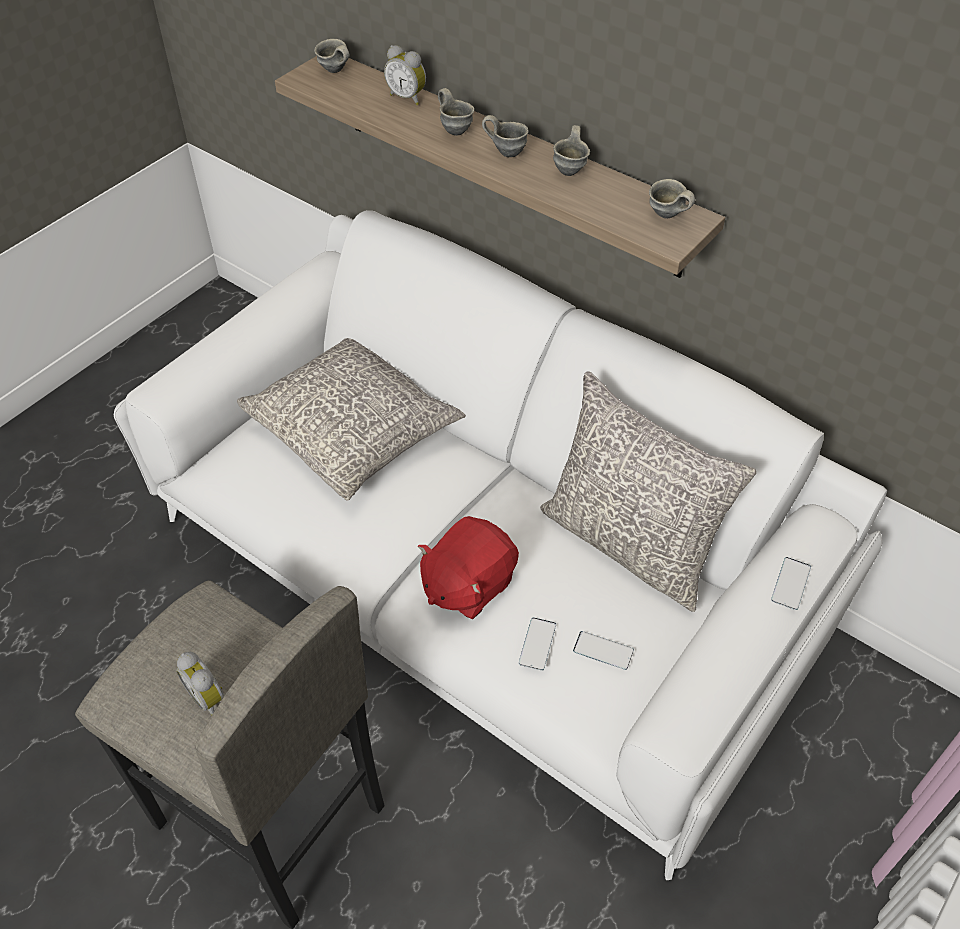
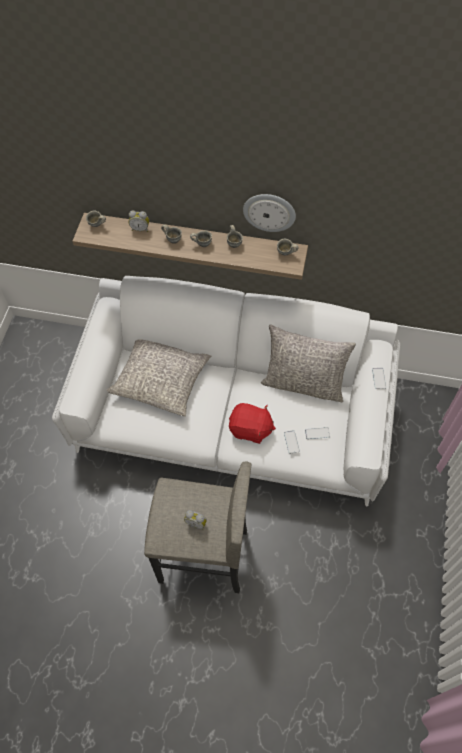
camera: 25 degrees left, 10 degrees up
(467, 584) = (250, 429): red plush toy -> red plush toy turned 90 degrees counterclockwise
(657, 104) = (269, 212): none -> wall clock

